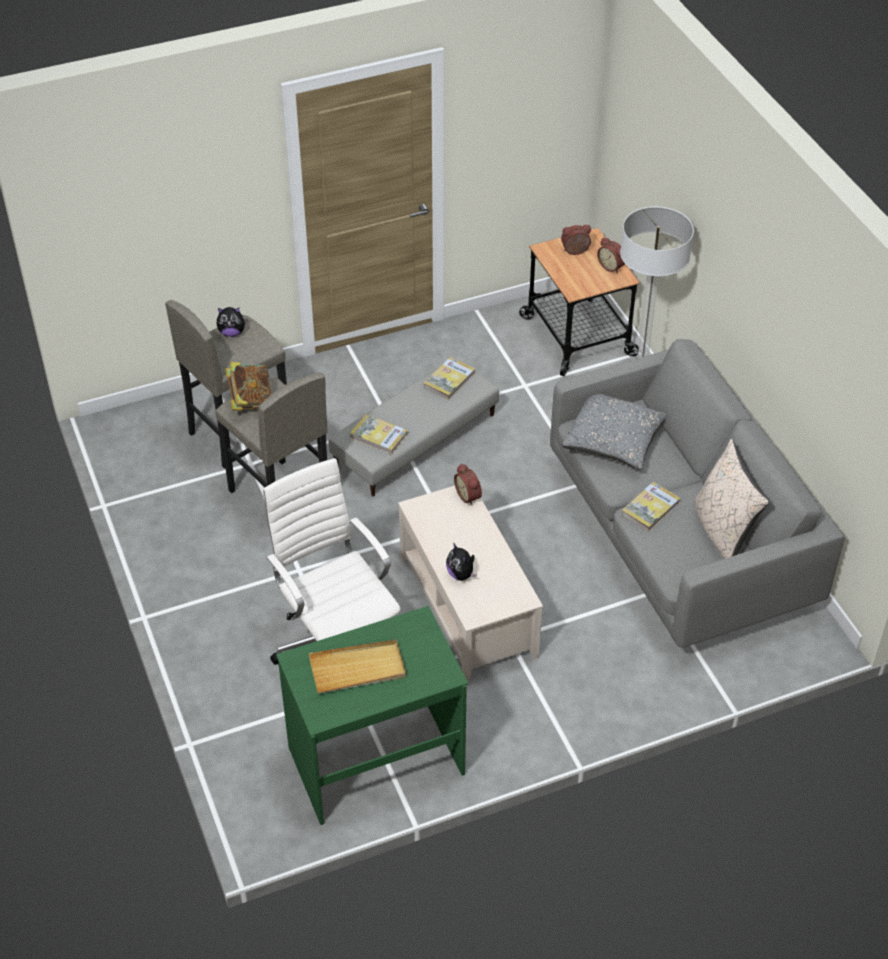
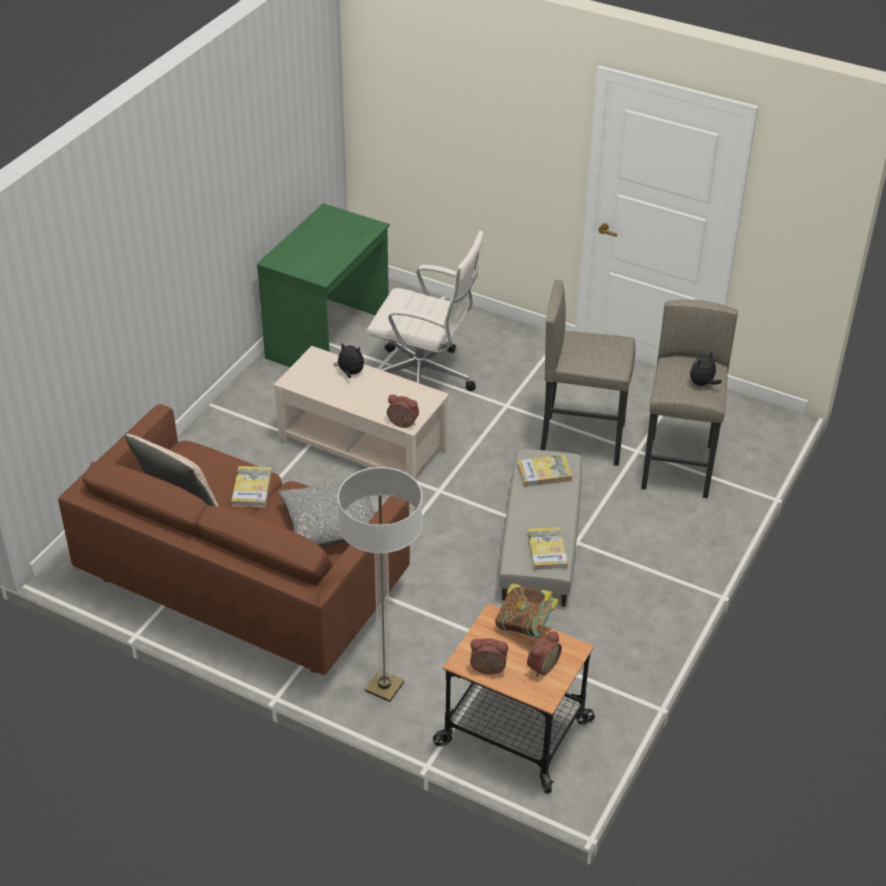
camera: 140 degrees right, 5 degrees down
(250, 401) = (613, 346): book -> book (525, 626)
(358, 669) = (331, 239): beige tray -> none
(679, 538) = (243, 583): grey sofa -> brown sofa

